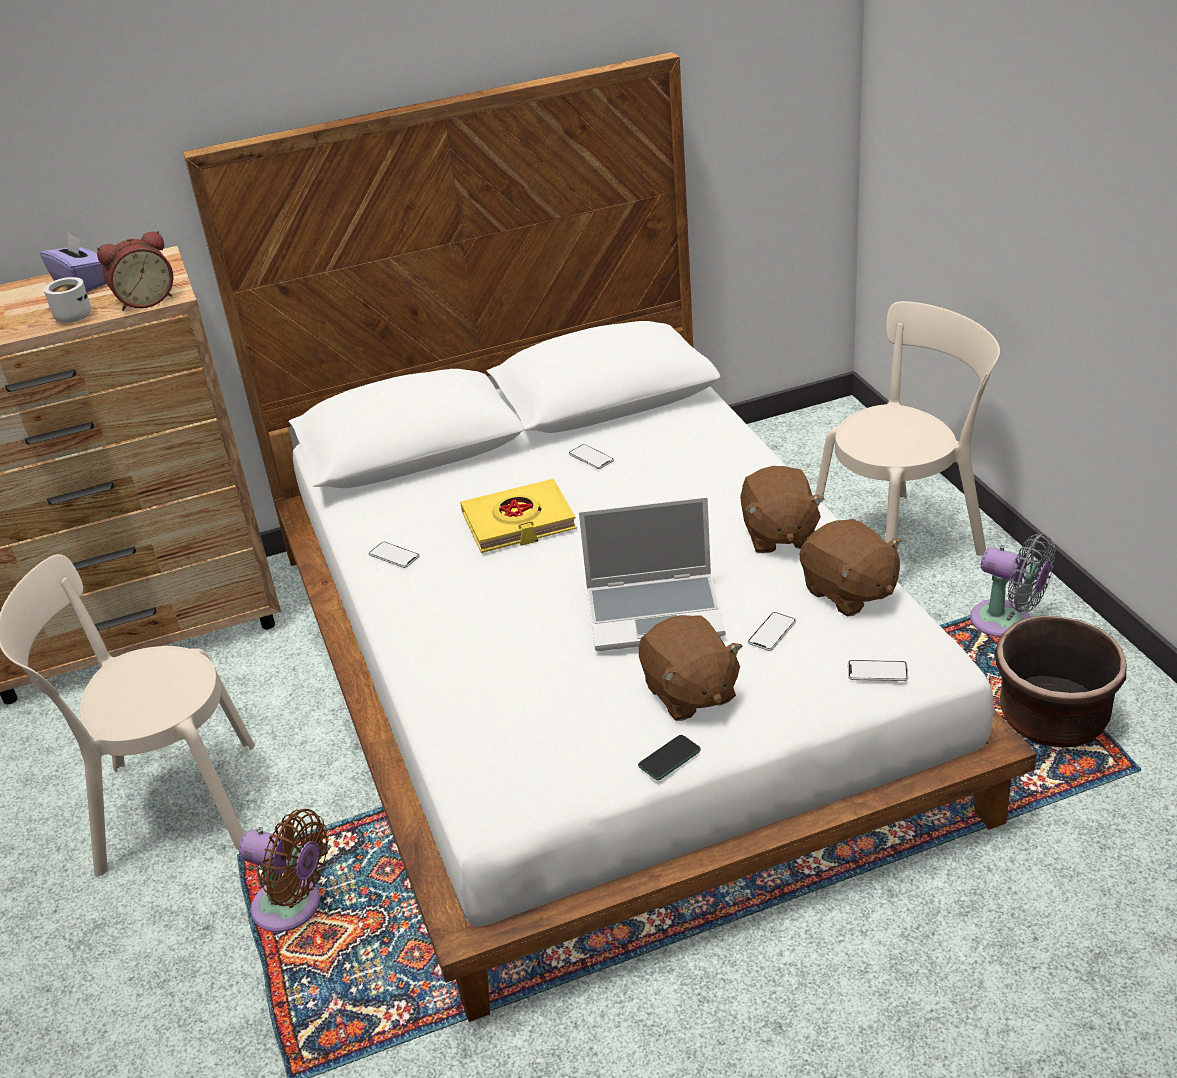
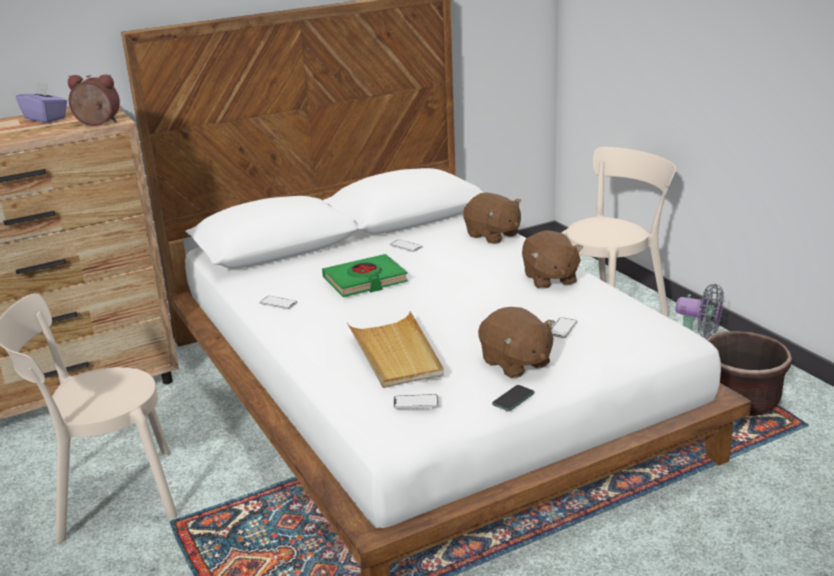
camera: 10 degrees left, 10 degrees down
(71, 316) = (43, 132): white mug -> none
(145, 300) = (97, 124): alarm clock -> alarm clock turned 135 degrees counterclockwise
(293, 908) = (220, 551): brown fan -> none
(519, 523) = (365, 281): yellow book -> green book
(528, 666) = (395, 354): none -> beige tray
(656, 613) = (478, 322): laptop -> none
(849, 592) = (608, 305): brown plush toy -> brown plush toy (492, 235)
(877, 672) = (642, 344): phone -> phone (416, 402)

